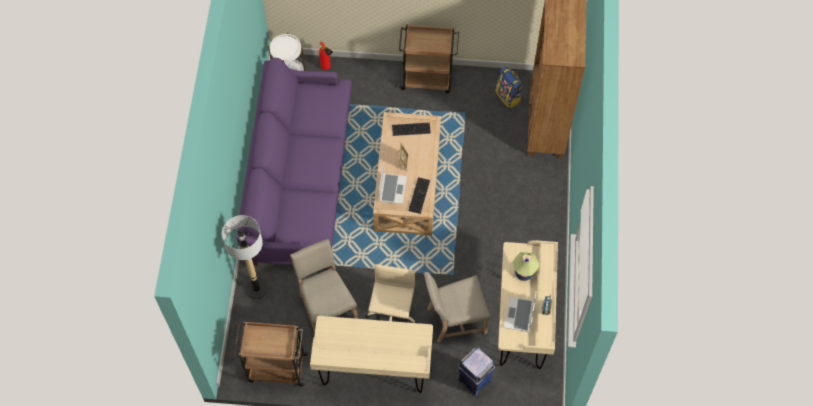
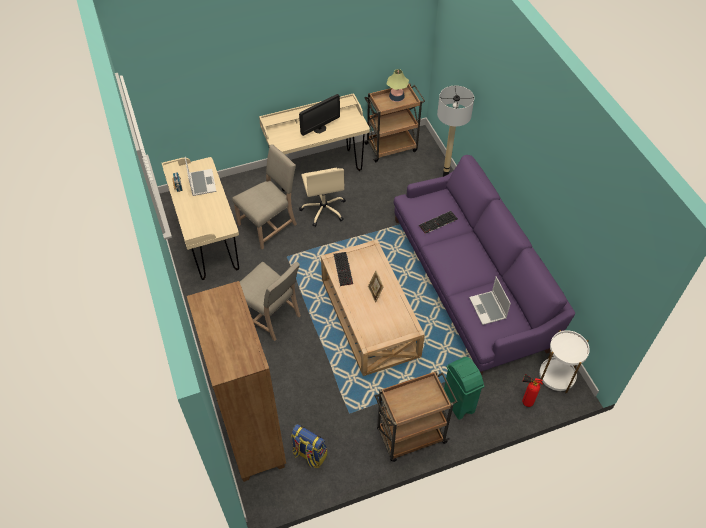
camera: 155 degrees right, 10 degrees down
(326, 306) = (380, 196): beige chair -> beige chair (271, 315)
(369, 338) = (319, 129): none -> monitor
(378, 86) = (458, 404): none -> green trash can
(392, 189) = (371, 265): laptop -> laptop (488, 308)
(411, 129) = (386, 328): keyboard -> keyboard (438, 223)
(474, 380) = (234, 191): blue trash can -> none
(523, 273) = (209, 213): table lamp -> table lamp (396, 98)

